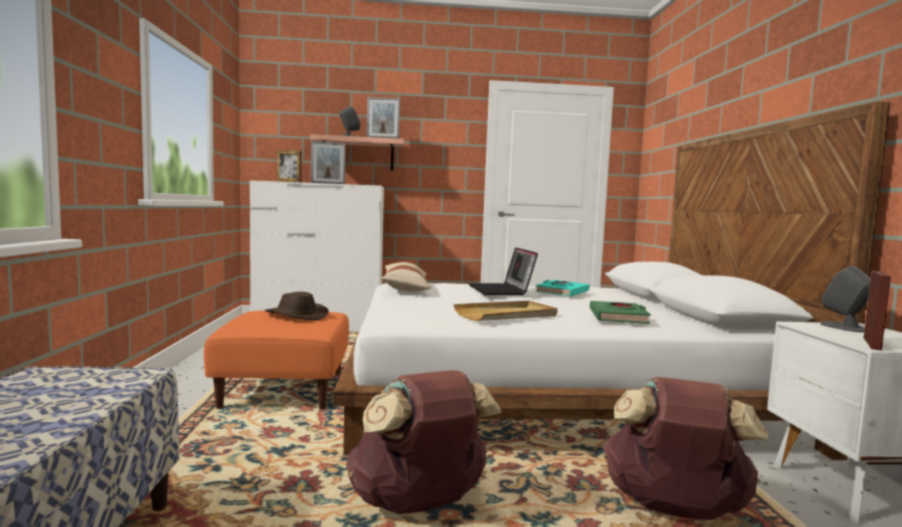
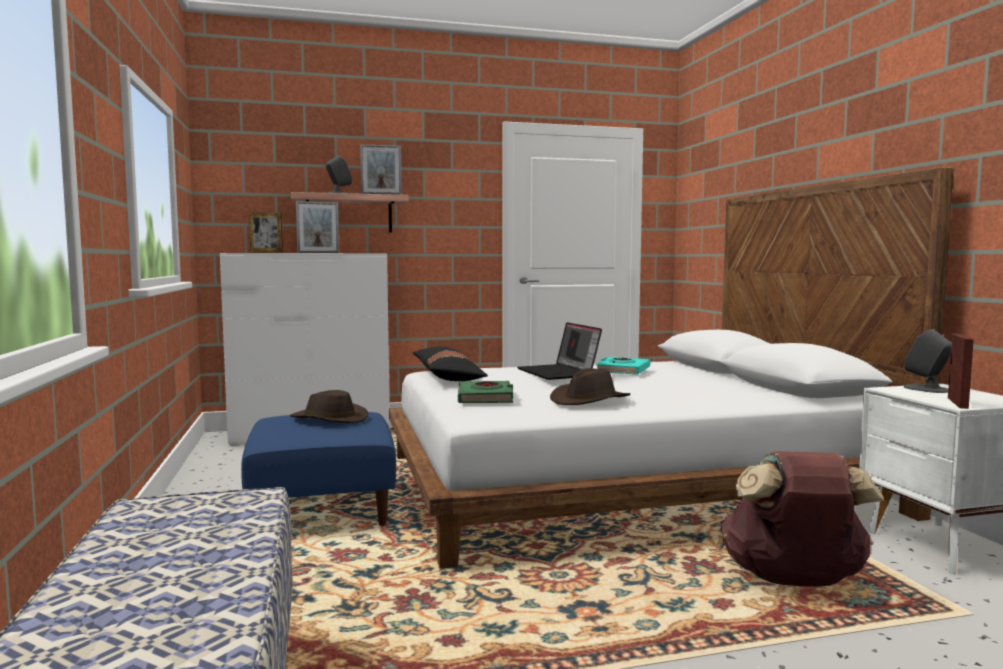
camera: 10 degrees left, 0 degrees up
(285, 390) = (323, 508): orange ottoman -> blue ottoman
(405, 288) = (447, 377): beige pillow -> black pillow
(419, 504) = (550, 606): brown backpack -> none
(506, 315) = (589, 400): beige tray -> brown hat
(618, 317) = (702, 394): green book -> green book (485, 398)

